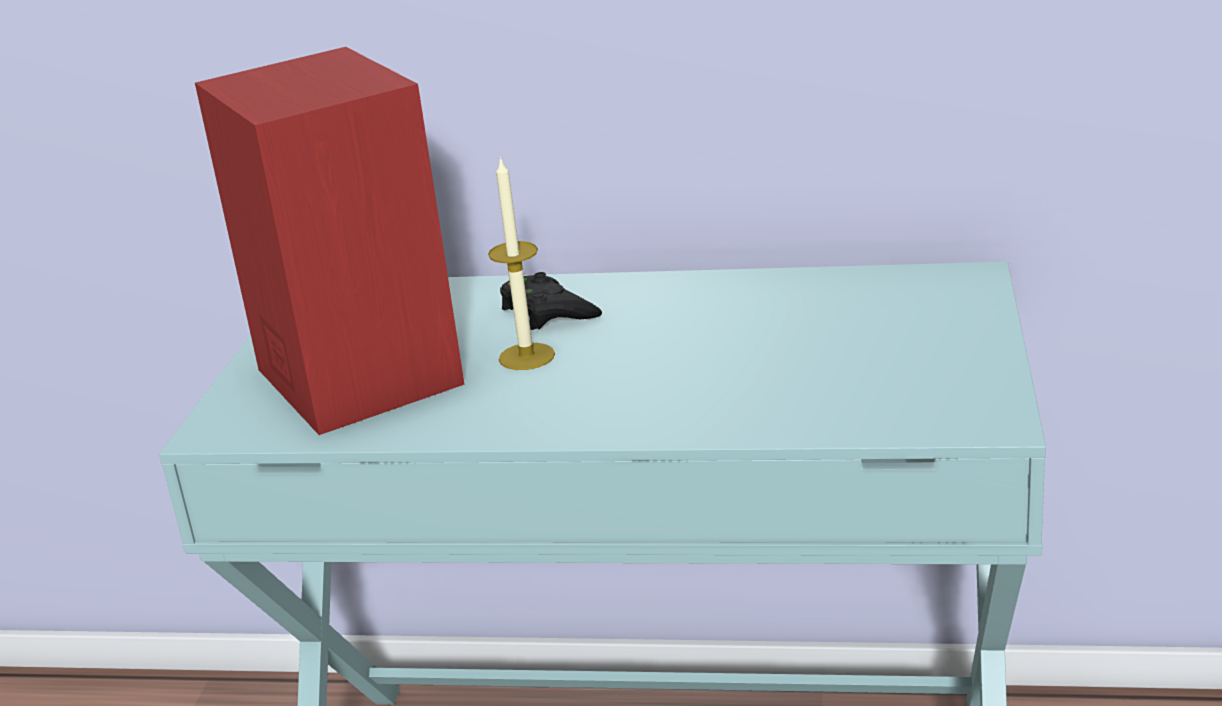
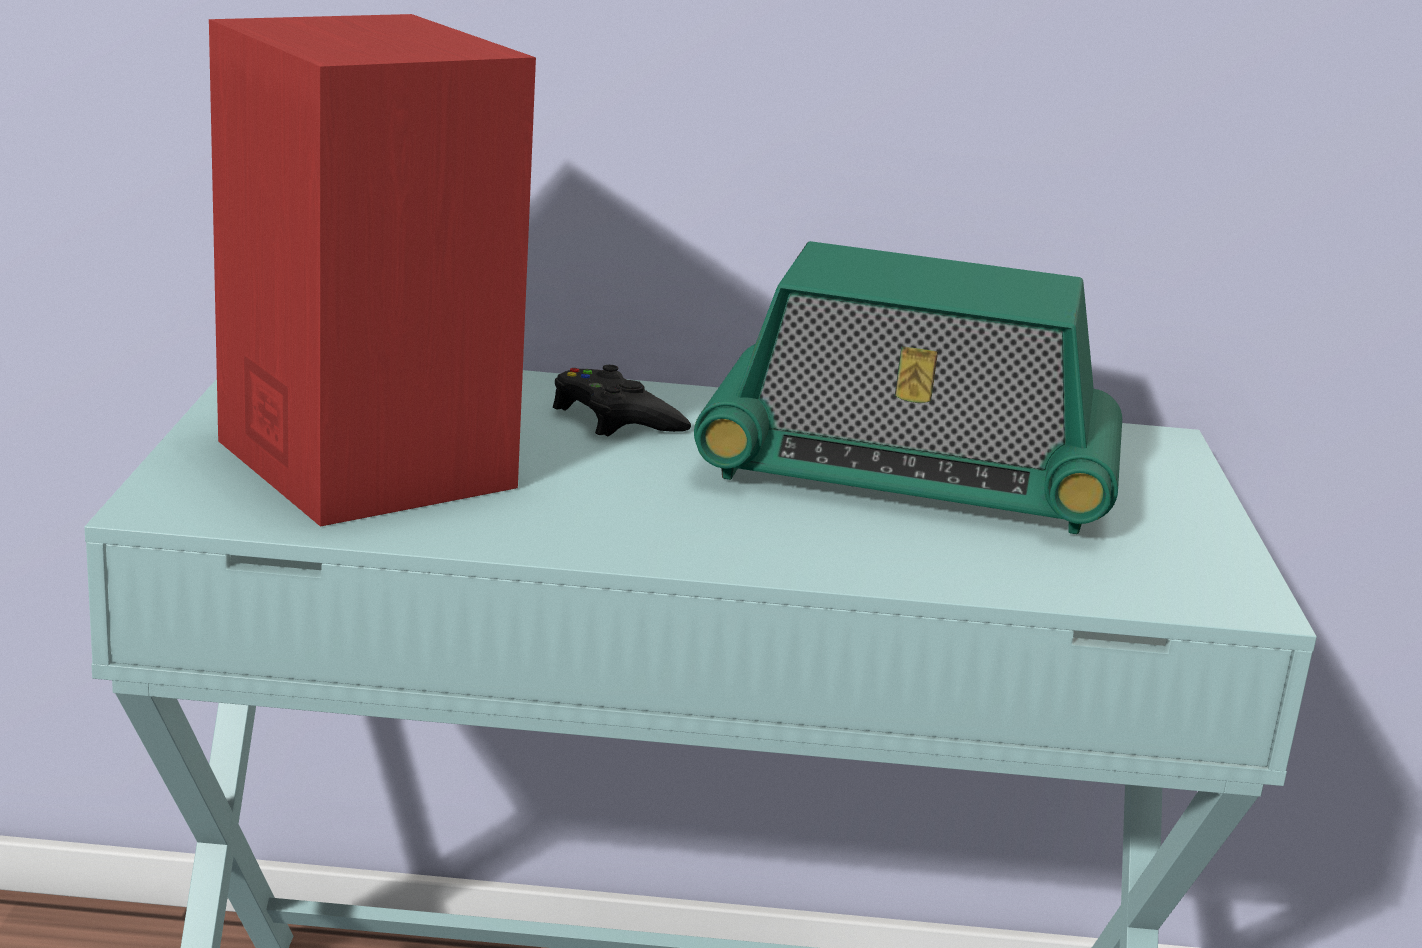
camera: 10 degrees left, 5 degrees down
(526, 356) = (597, 465): candle -> none
(760, 336) = (908, 475): none -> radio

